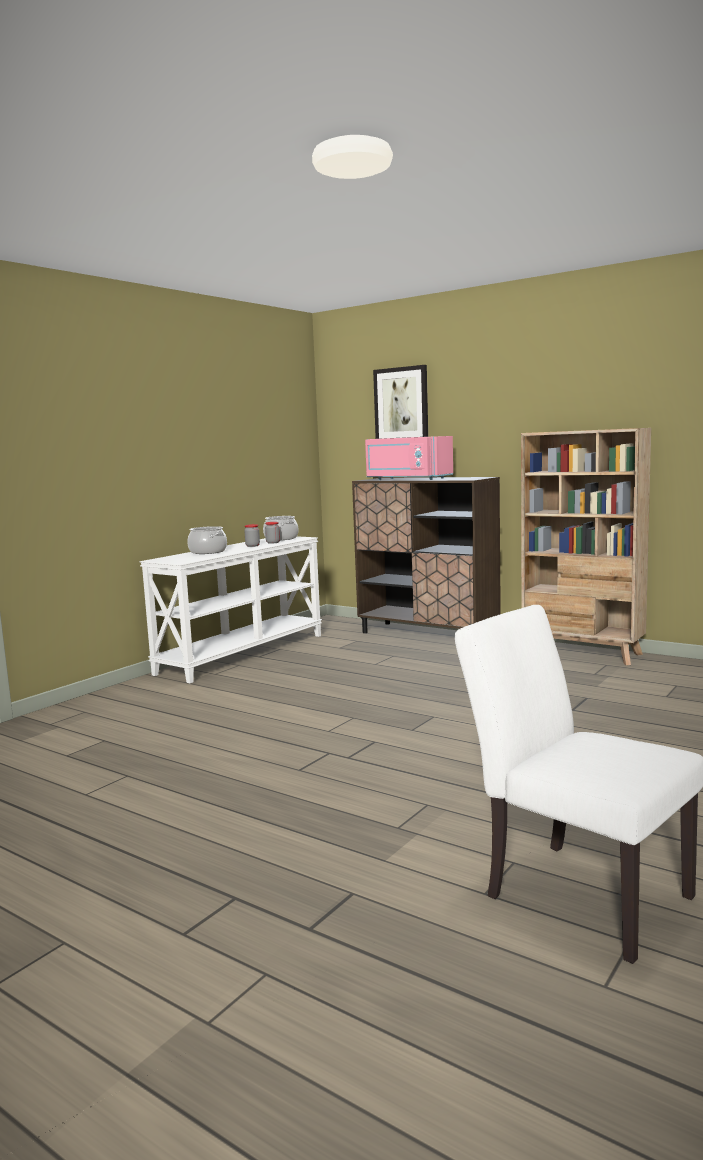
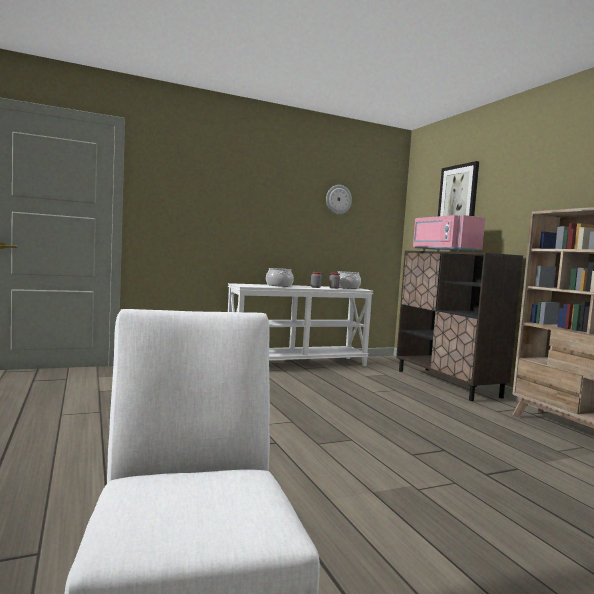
camera: 30 degrees right, 5 degrees down
(247, 418) = (338, 199): none -> wall clock

